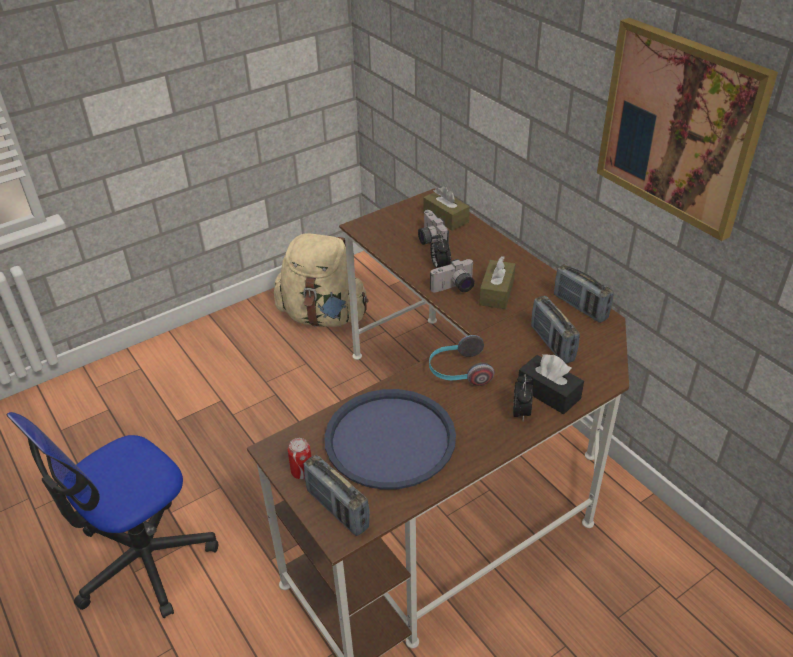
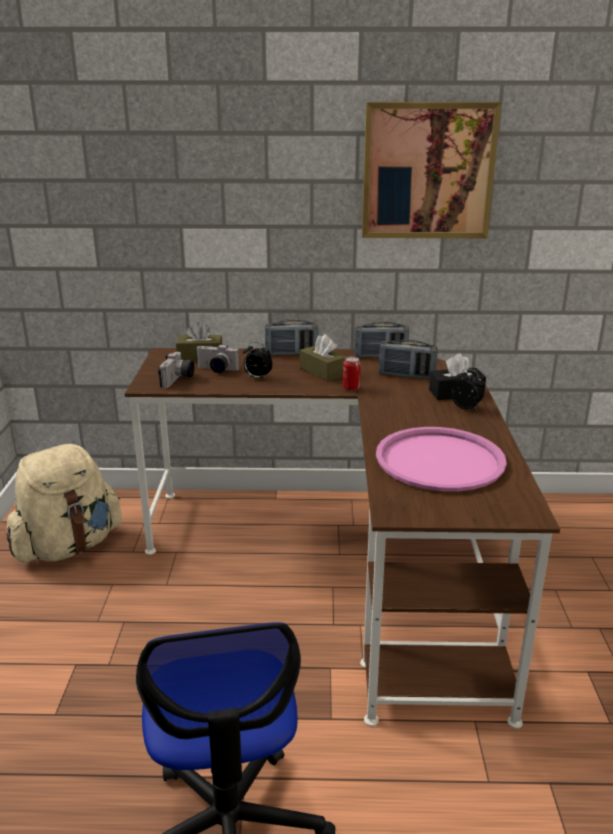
camera: 55 degrees left, 15 degrees down
(302, 472) = (437, 509): can -> can (351, 388)
(337, 509) = (500, 507): radio -> radio (291, 353)
(390, 439) = (439, 460): blue tray -> pink tray
(454, 288) = (293, 382): camera -> camera (178, 380)
(458, 372) = (394, 412): headphones -> none

